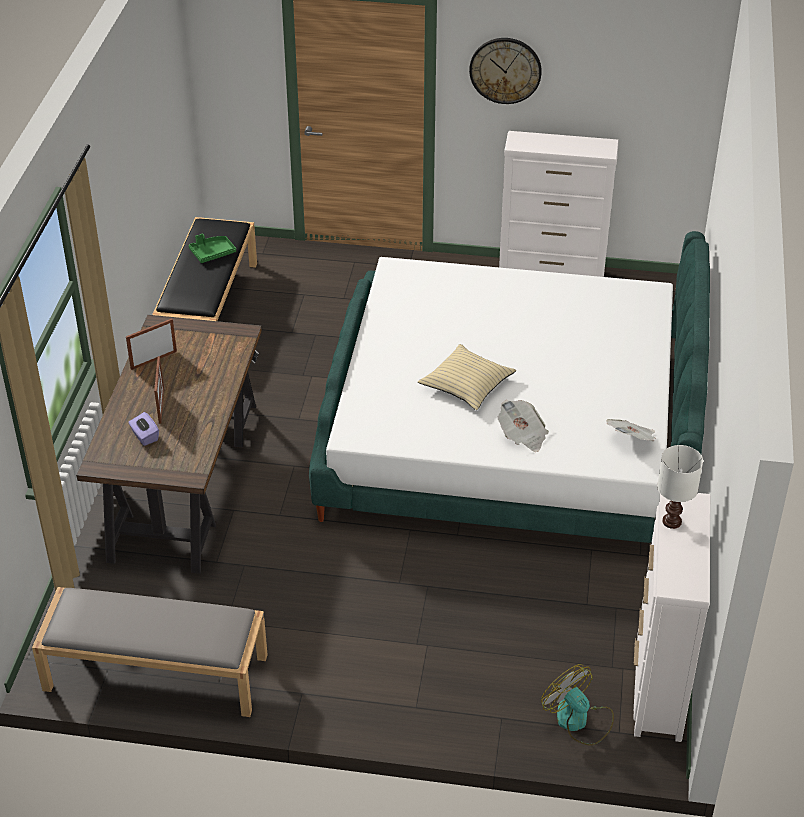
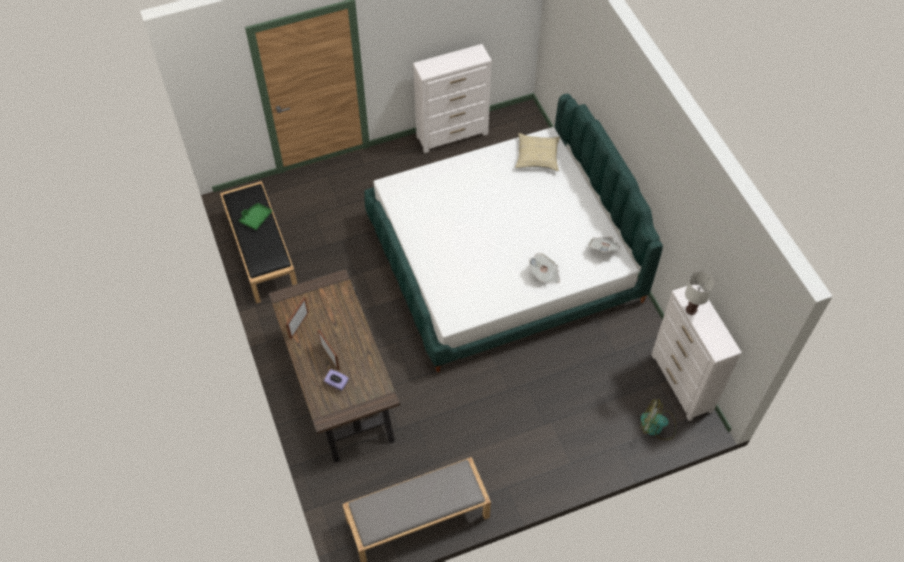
camera: 30 degrees left, 15 degrees up
(467, 384) = (490, 252): beige pillow -> beige pillow (537, 156)
(505, 70) = (405, 28): wall clock -> none

